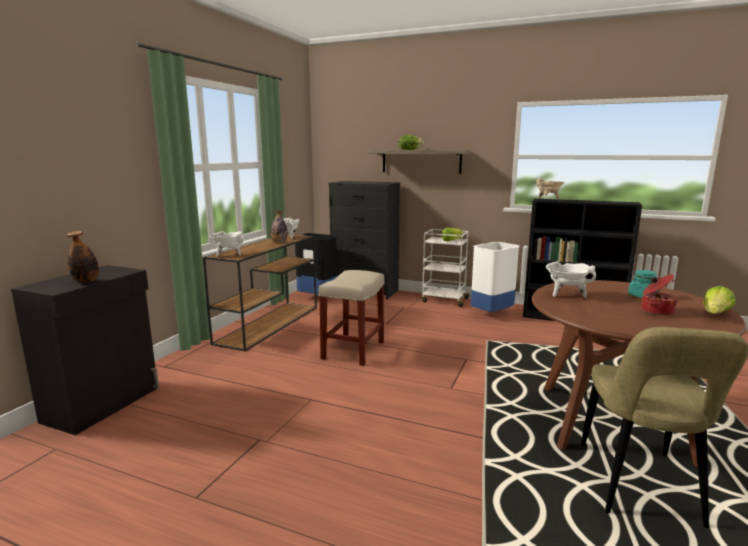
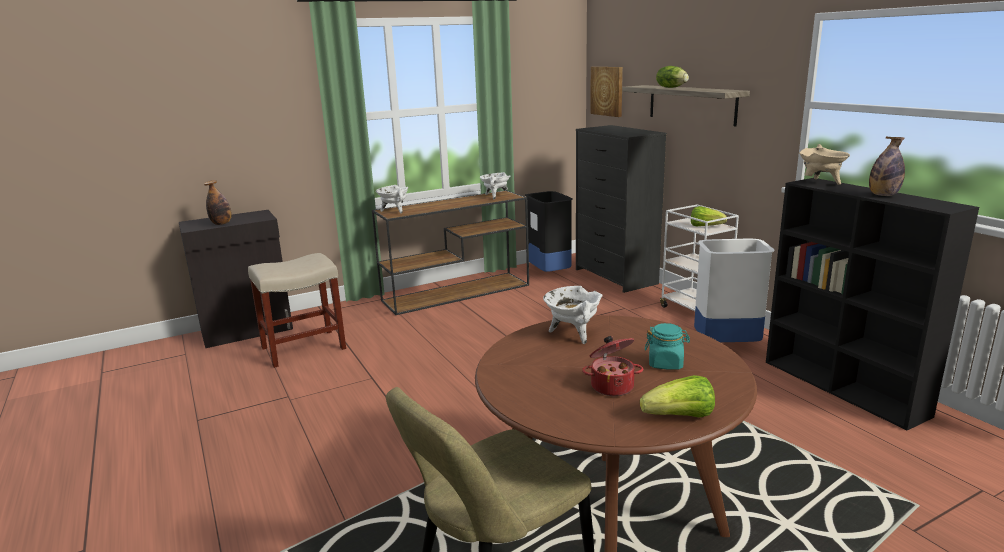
camera: 40 degrees right, 5 degrees up
(279, 242) = (471, 202): bottle -> bottle (883, 195)
(337, 156) = (607, 91): none -> picture
(353, 350) = (485, 342): beige stool -> beige stool (304, 348)

